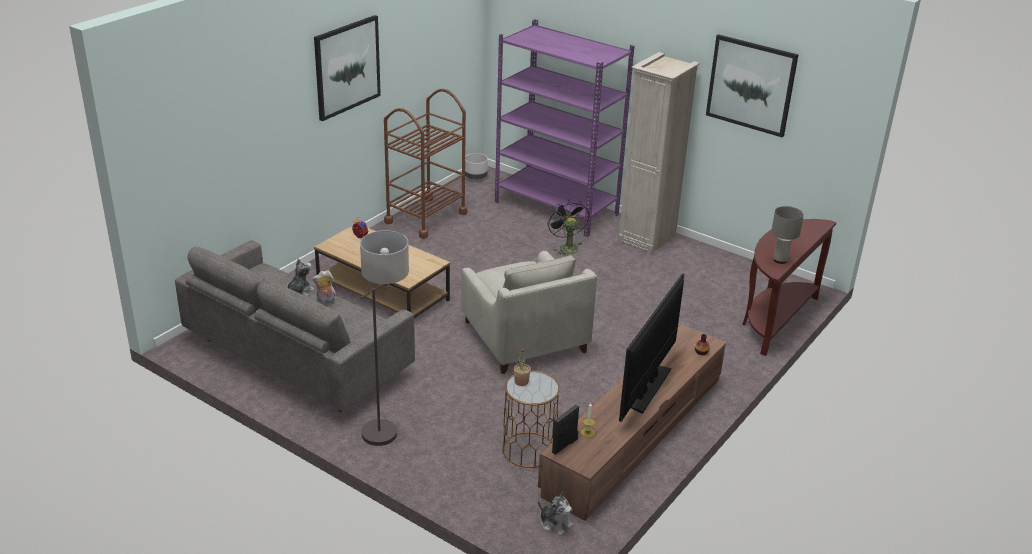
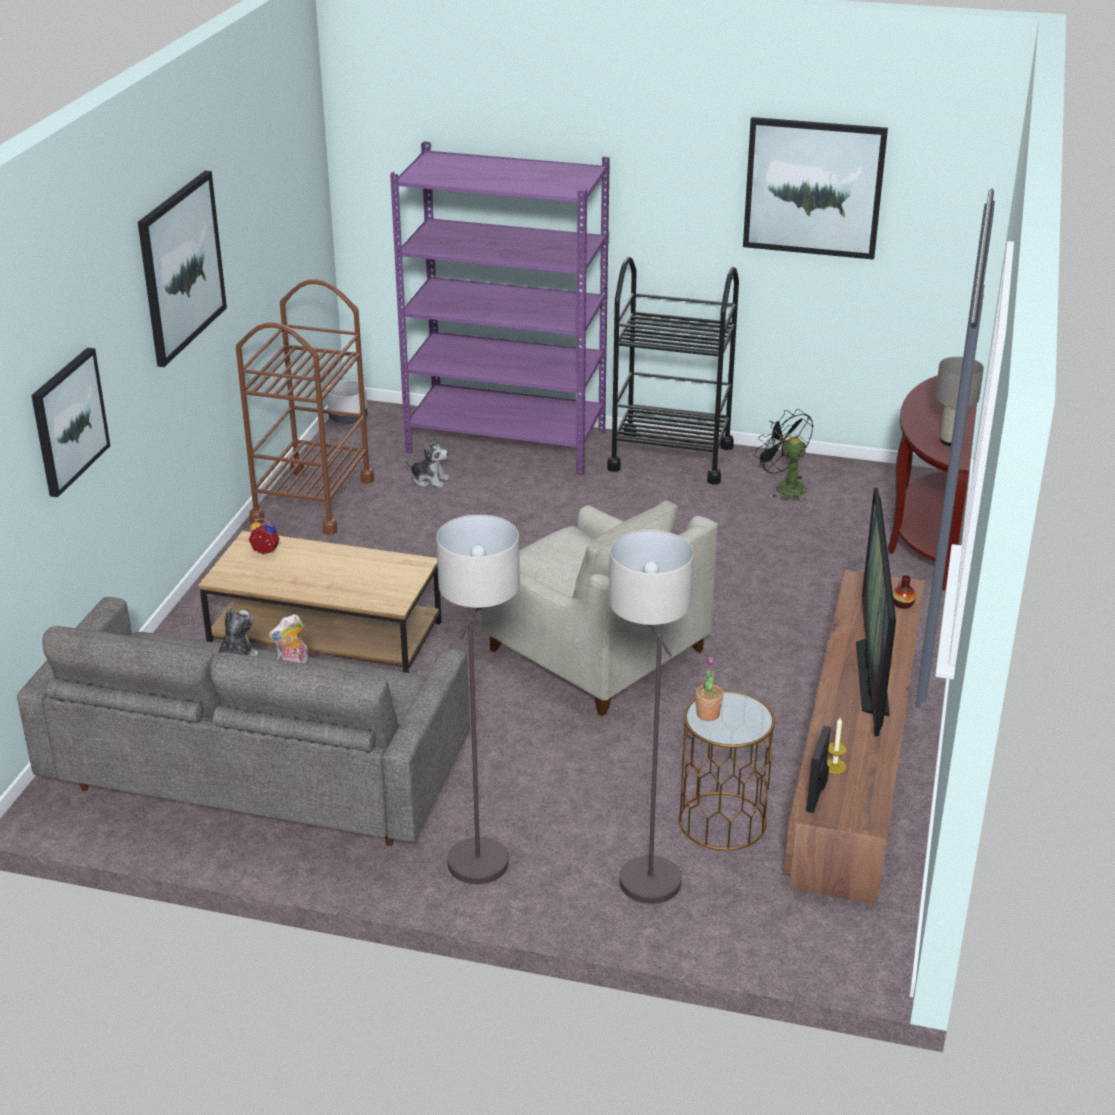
camera: 20 degrees left, 0 degrees up
(243, 139) = (68, 421): none -> picture
(466, 463) = (643, 869): none -> grey floor lamp
(555, 523) = (837, 922): plush toy -> plush toy (429, 480)
(566, 247) = (562, 497): black fan -> black fan (784, 487)
(647, 238) = (670, 458): beige cabinet -> black cart

